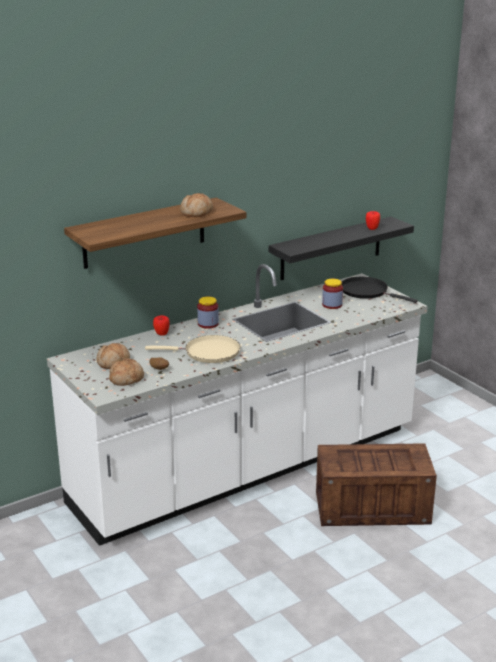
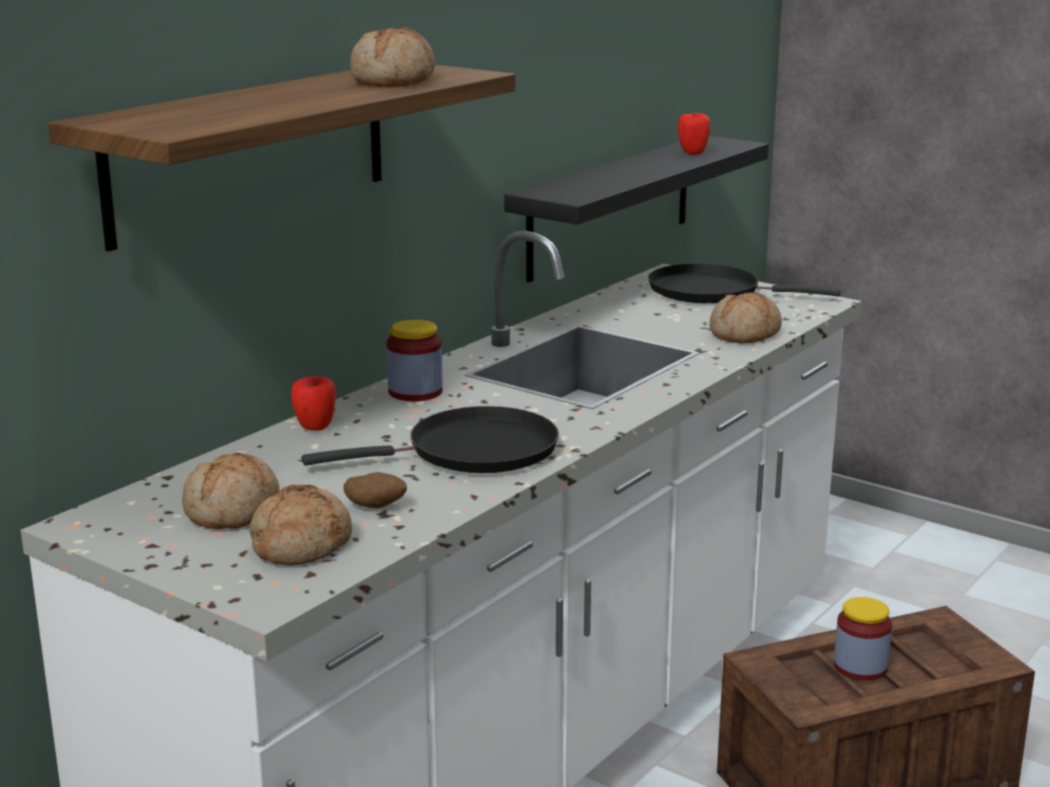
camera: 20 degrees left, 5 degrees down
(208, 353) = (473, 451): beige frying pan -> black frying pan
(332, 305) = (665, 322): jar -> jar (860, 667)
(359, 316) = (745, 334): none -> bread

